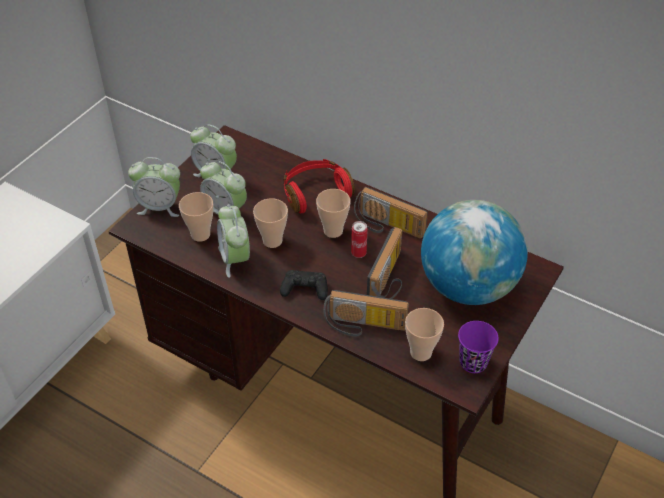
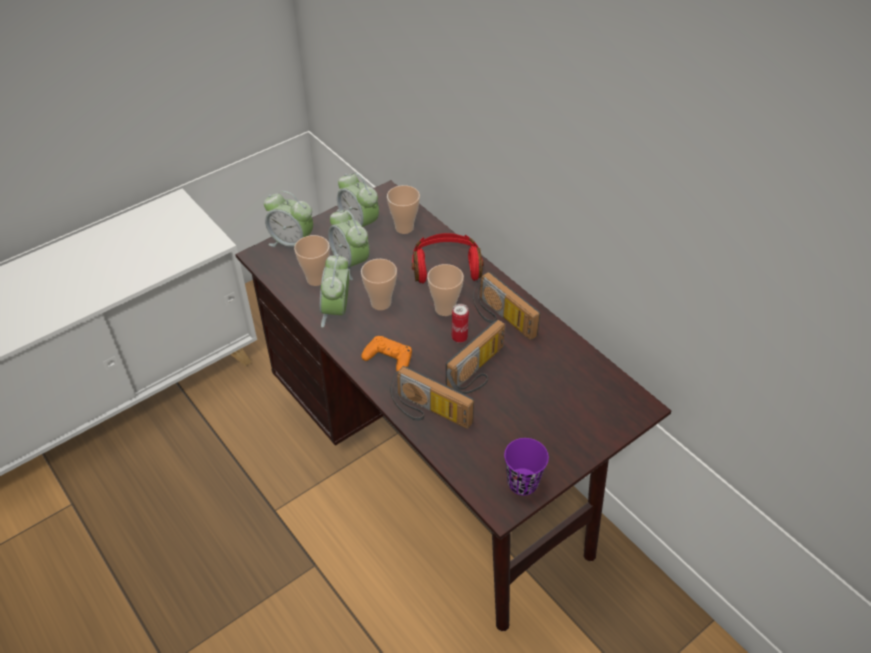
camera: 20 degrees right, 0 degrees up
(305, 289) = (388, 358): black game controller -> orange game controller
(421, 352) = (473, 456): cup -> cup (404, 228)
(468, 286) = (556, 402): globe -> none

